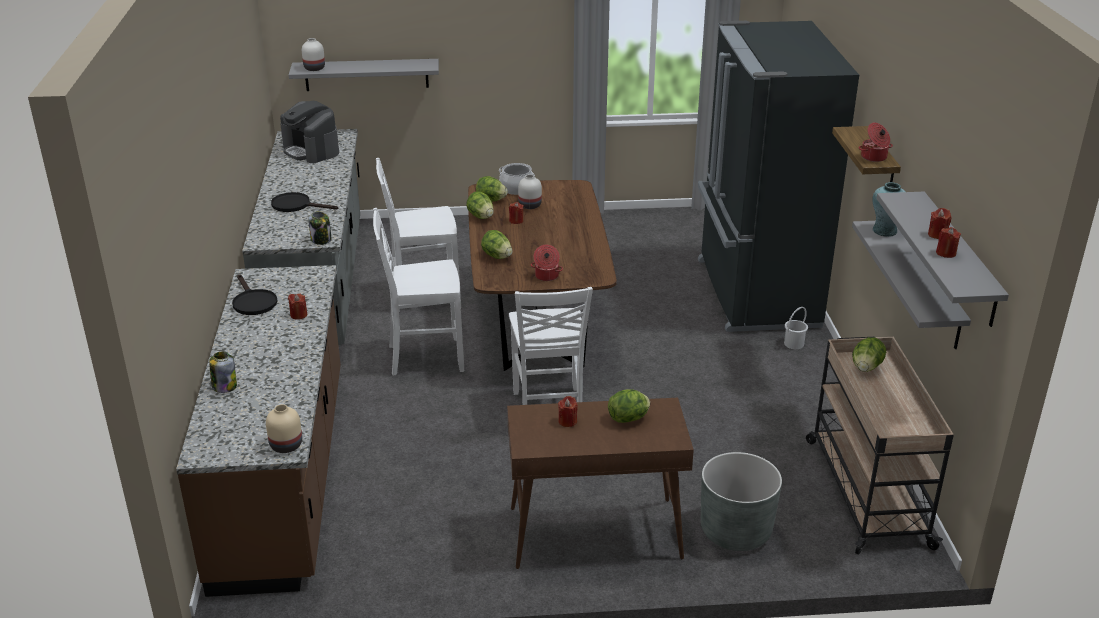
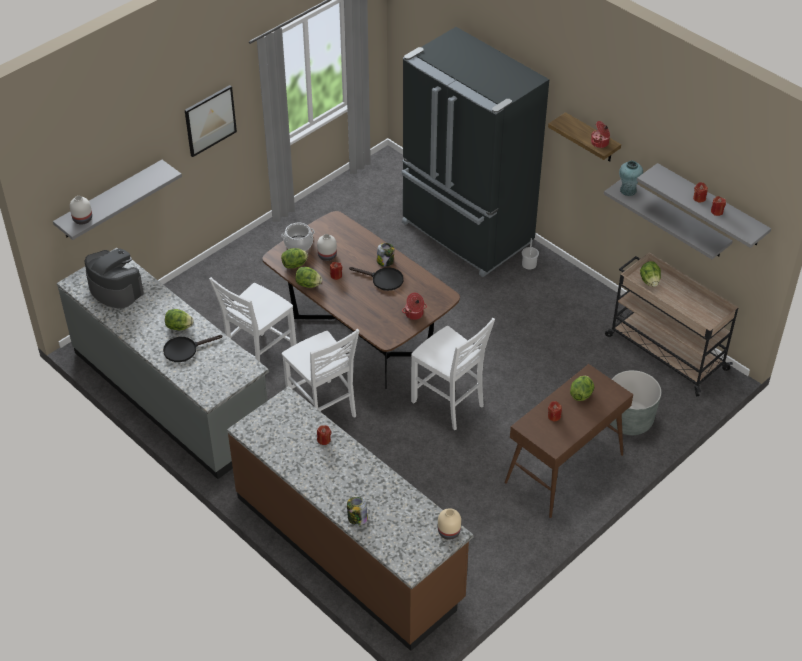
camera: 40 degrees left, 15 degrees up
(253, 302) = (280, 448): black frying pan -> black frying pan (383, 280)
(311, 150) = (115, 289): coffee machine -> coffee machine turned 150 degrees counterclockwise
(321, 240) = (248, 370): jar -> jar (385, 261)
(424, 357) = (323, 409): white chair -> white chair turned 75 degrees counterclockwise
(497, 256) = (364, 315): lettuce -> lettuce (179, 327)
(508, 42) = (210, 120): none -> picture

